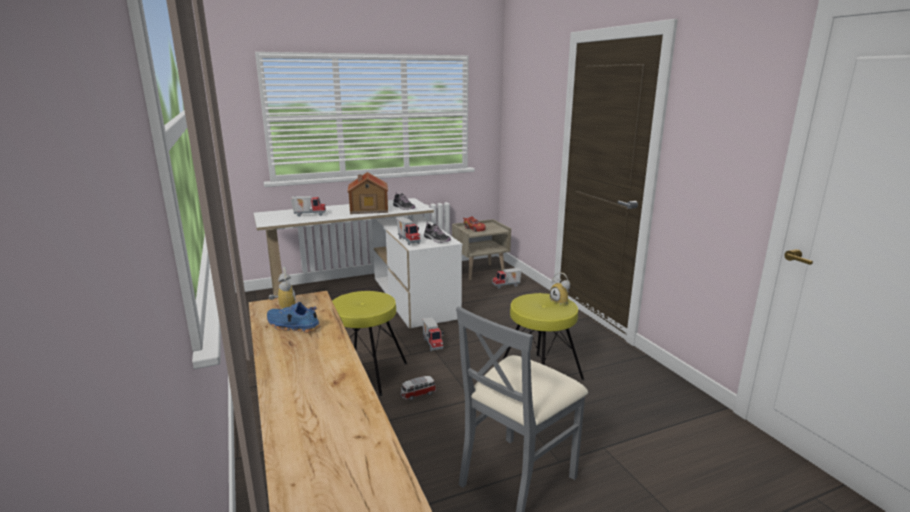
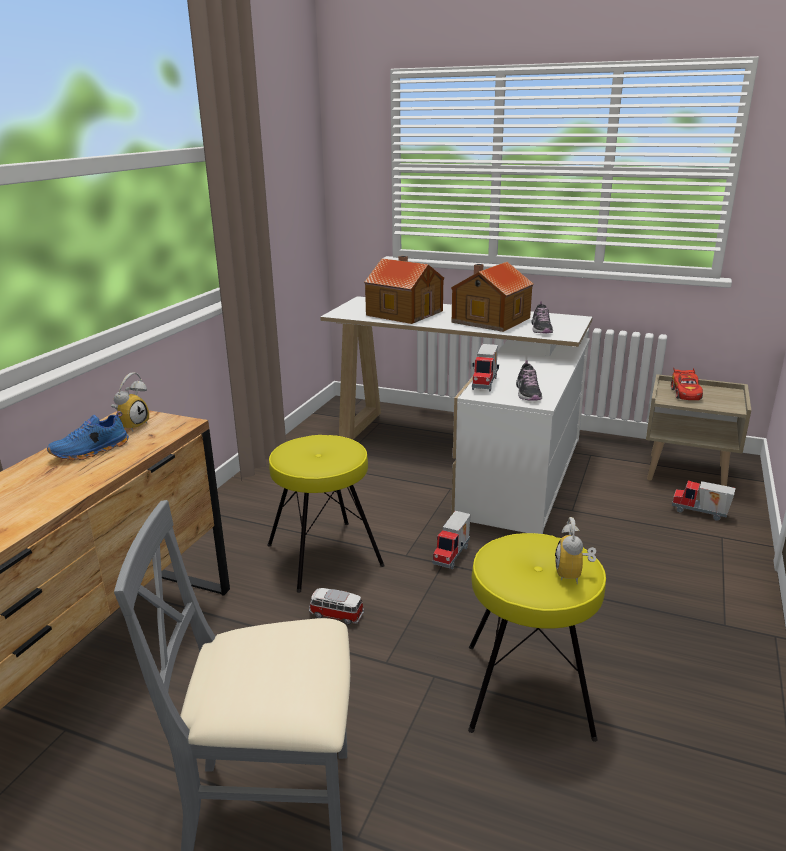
camera: 45 degrees right, 5 degrees up
(292, 326) = (91, 451): blue shoe -> blue shoe turned 105 degrees counterclockwise
(309, 215) = (404, 312): toy truck -> toy house

